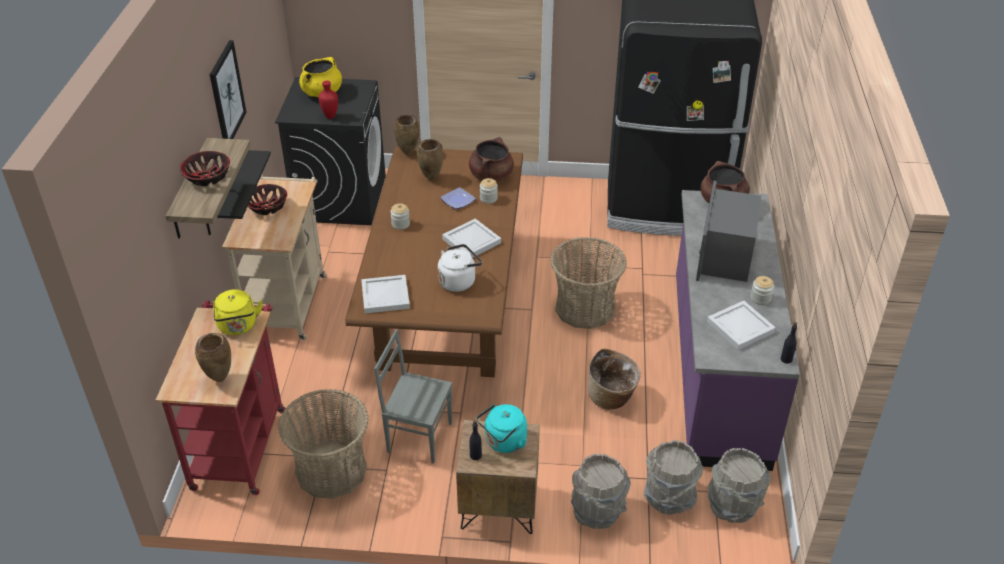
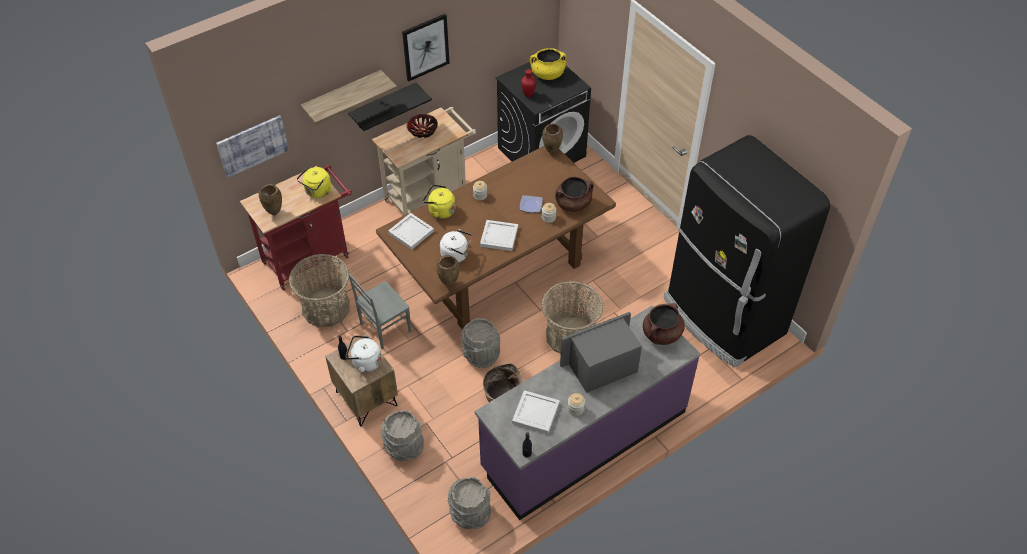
camera: 50 degrees right, 10 degrees up
(143, 301) = (252, 145): none -> picture
(207, 177) = (346, 95): bowl -> none
(383, 260) = (440, 211): none -> yellow kettle
(419, 436) = (384, 328): grey chair -> grey chair turned 105 degrees counterclockwise
(431, 178) = (538, 179): brown vase -> brown vase (448, 284)
(503, 442) = (365, 362): turquoise kettle -> white kettle
(668, 497) = (446, 477): grey bucket -> grey bucket (480, 355)

